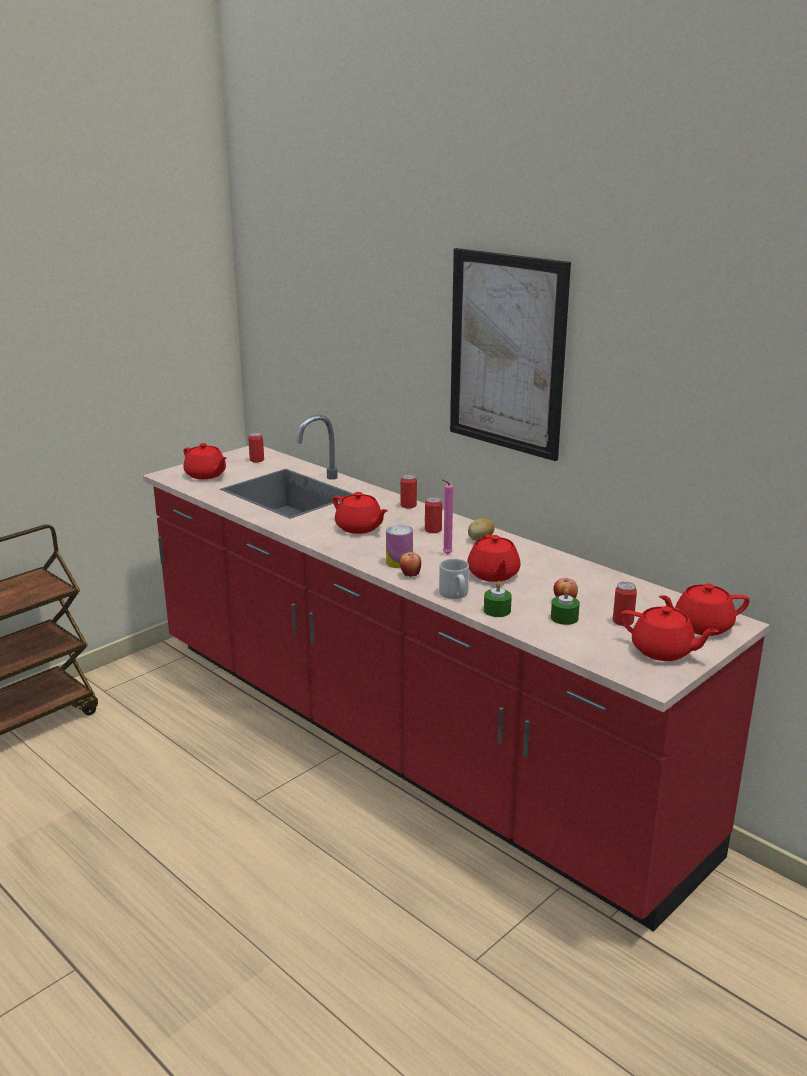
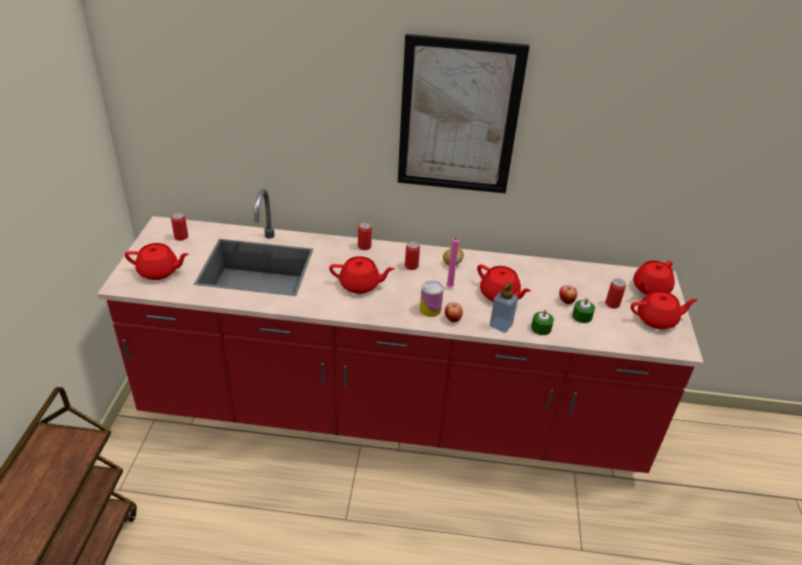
camera: 40 degrees left, 15 degrees up
(455, 594) = (501, 325): grey mug -> soap dispenser

